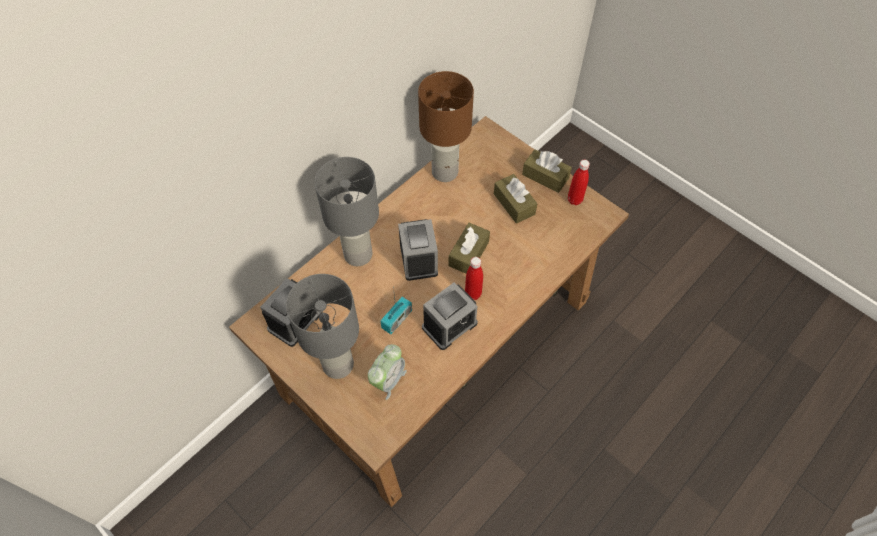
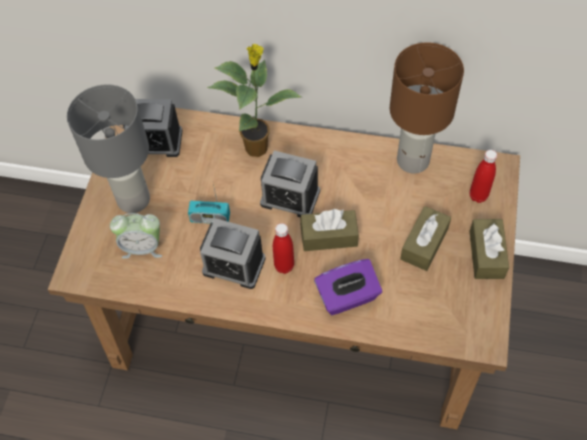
camera: 60 degrees right, 0 degrees up
(357, 255) = (258, 147): grey table lamp -> potted plant
(418, 259) = (290, 197): alarm clock -> alarm clock turned 60 degrees clockwise
(524, 269) = (347, 297): none -> purple tissue box
(574, 200) = (478, 300): red bottle -> red bottle (478, 196)

